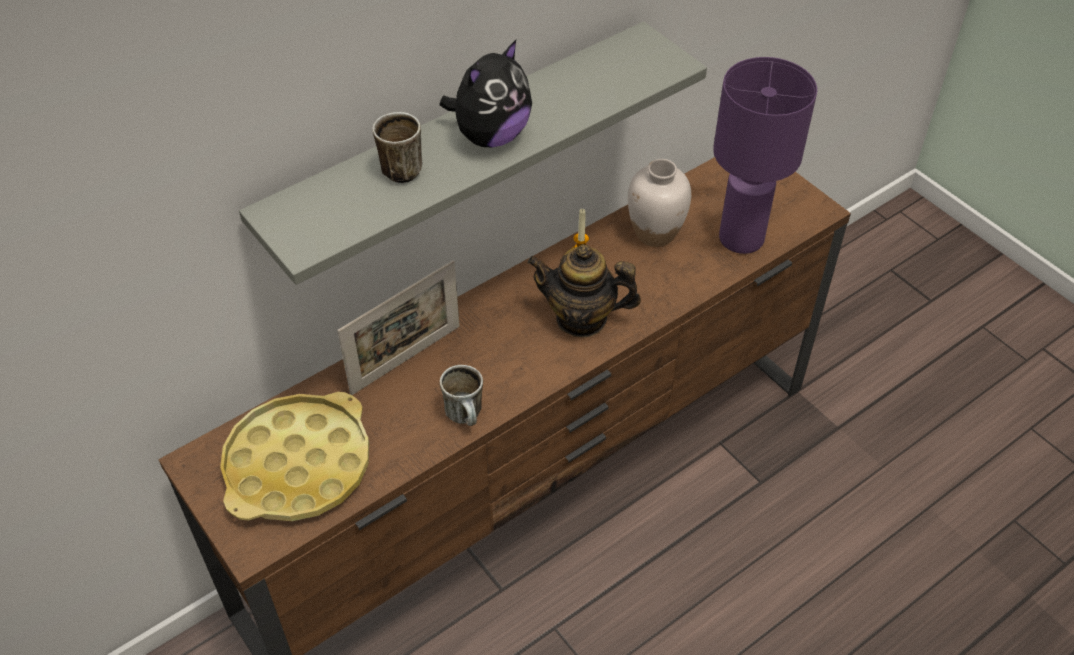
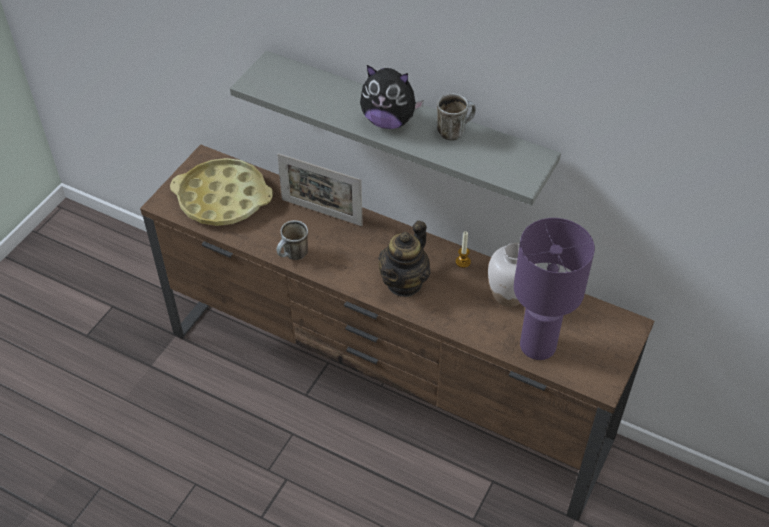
camera: 65 degrees right, 0 degrees up
(400, 167) = (337, 95): mug -> mug (454, 131)
(581, 318) = (404, 282): teapot -> teapot turned 135 degrees counterclockwise

